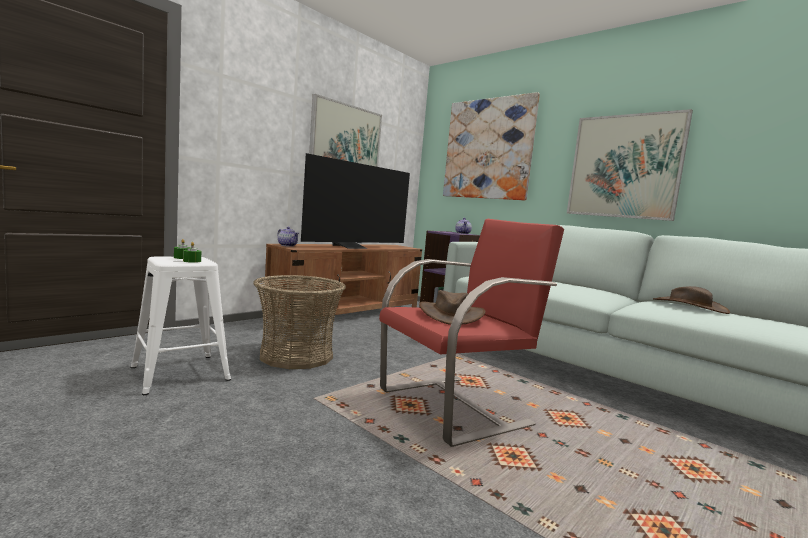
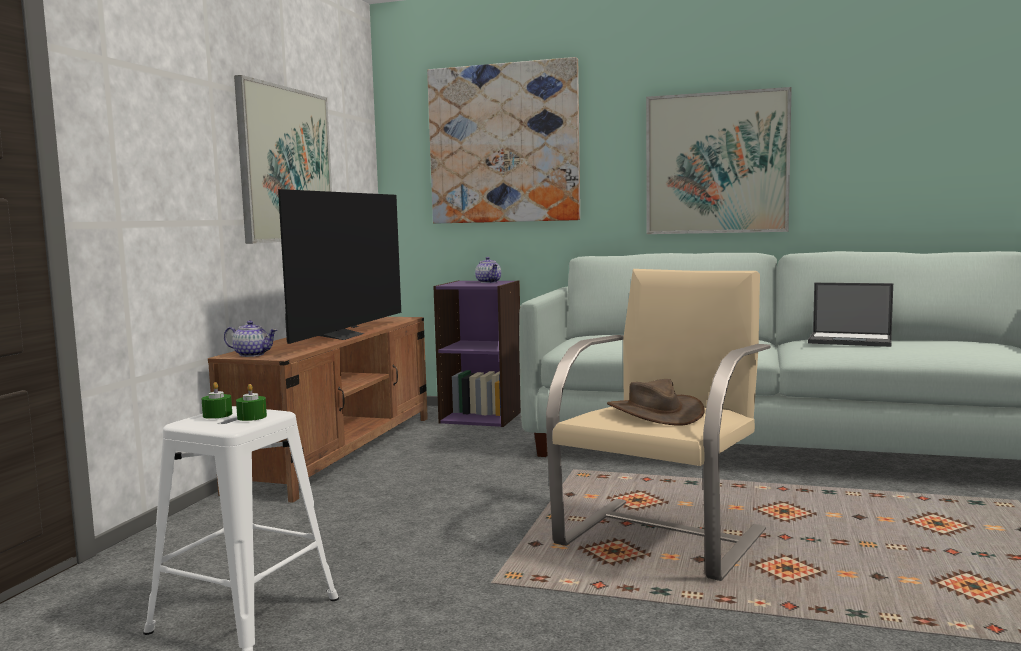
camera: 25 degrees left, 0 degrees up
(296, 356) = (372, 536): basket -> none
(455, 406) = (662, 536): red armchair -> beige armchair
(689, 306) = (851, 340): brown hat -> laptop

